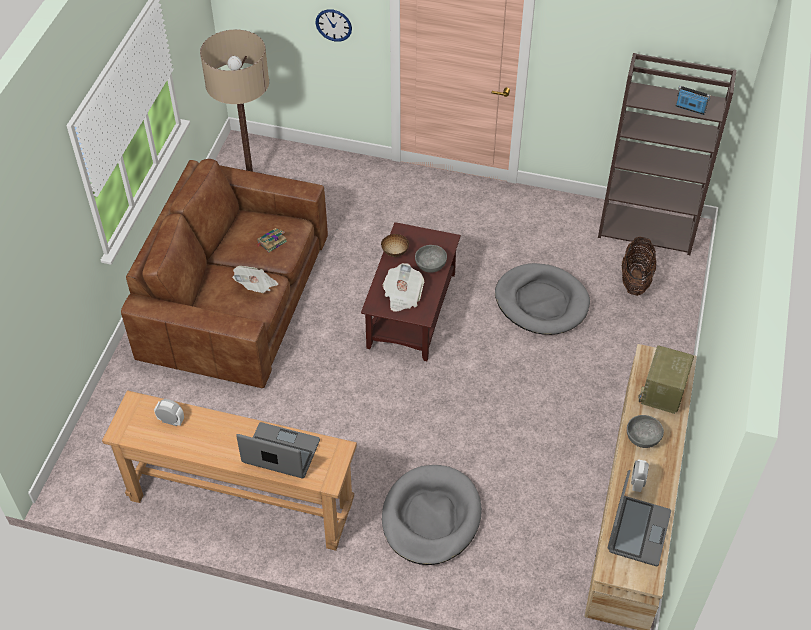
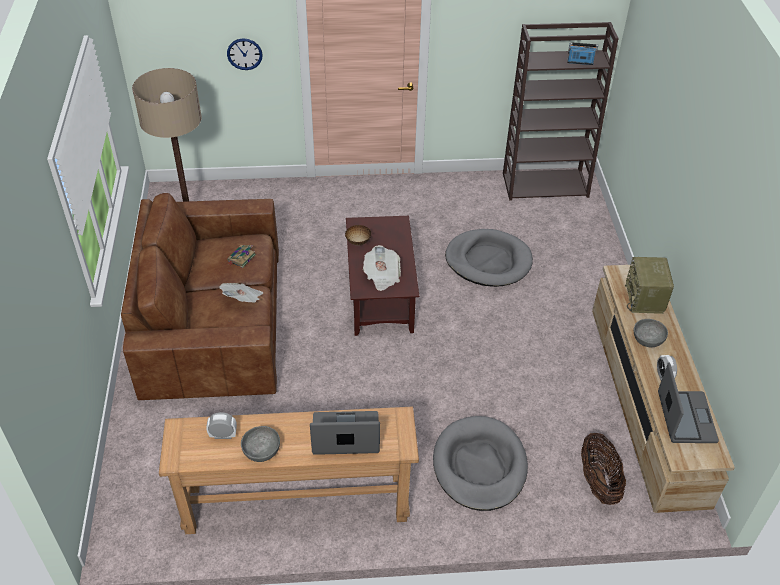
camera: 20 degrees left, 5 degrees down
(430, 264) = (394, 245): grey bowl -> grey bowl (261, 450)
(635, 280) = (556, 226): basket -> basket (598, 482)

